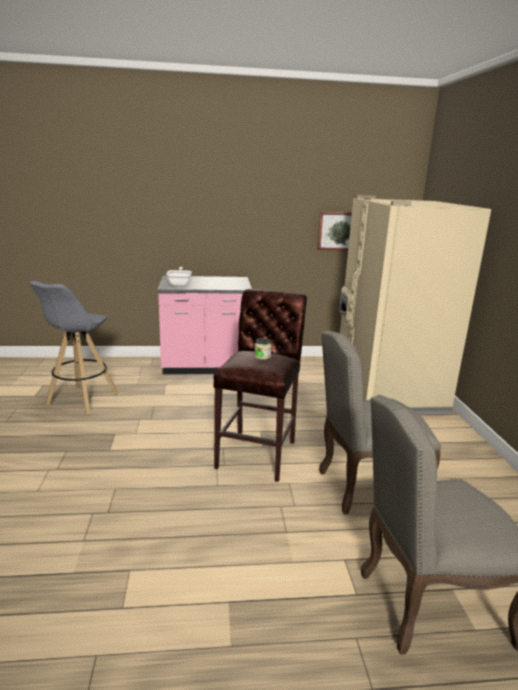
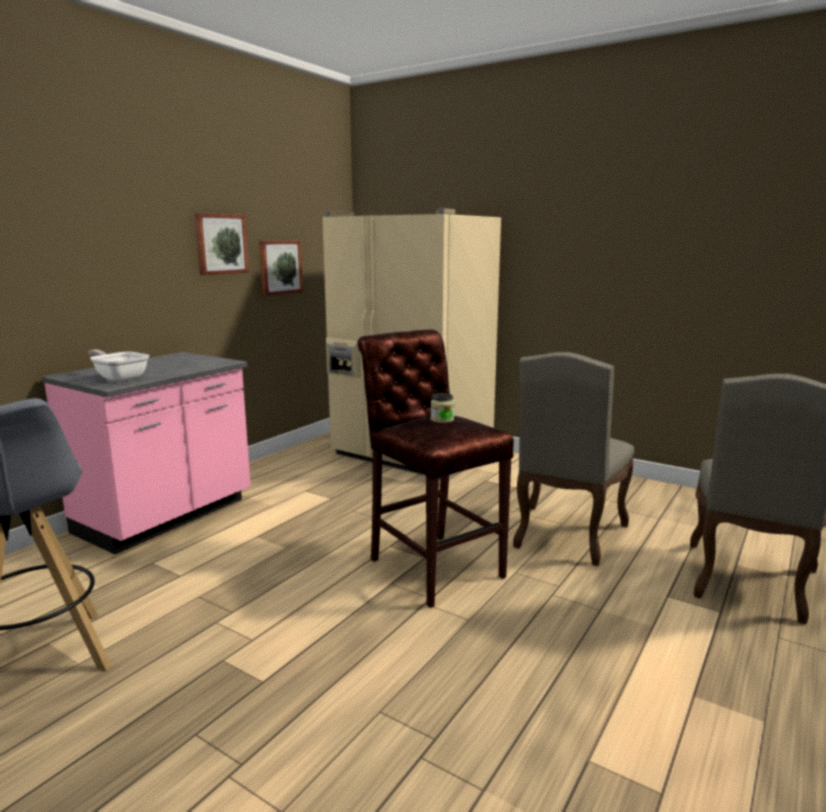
camera: 50 degrees left, 5 degrees down
(287, 212) = (221, 244): none -> picture

